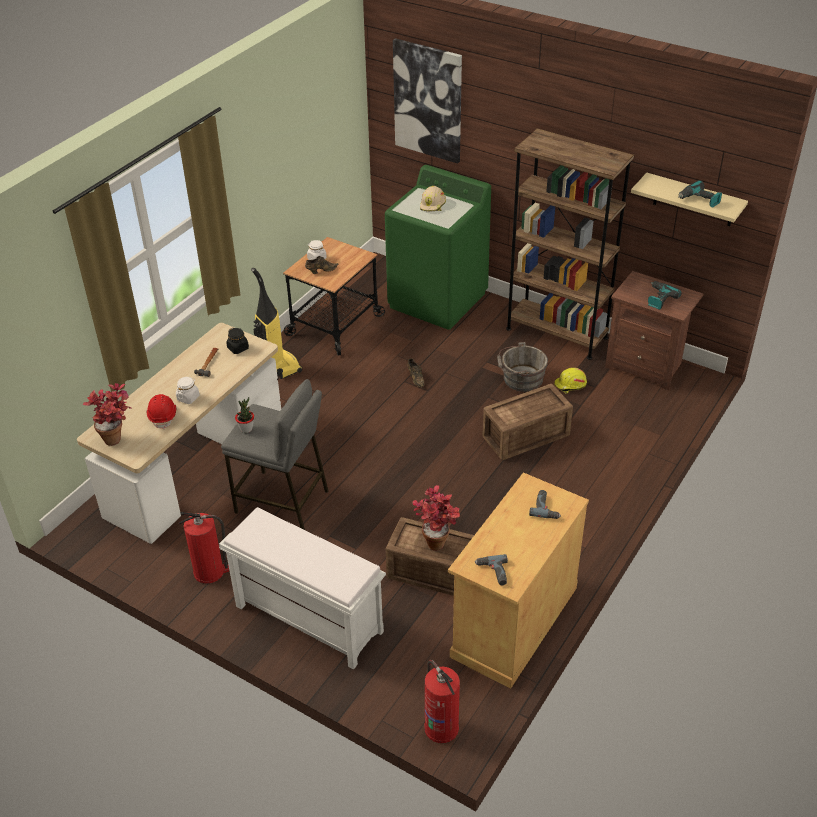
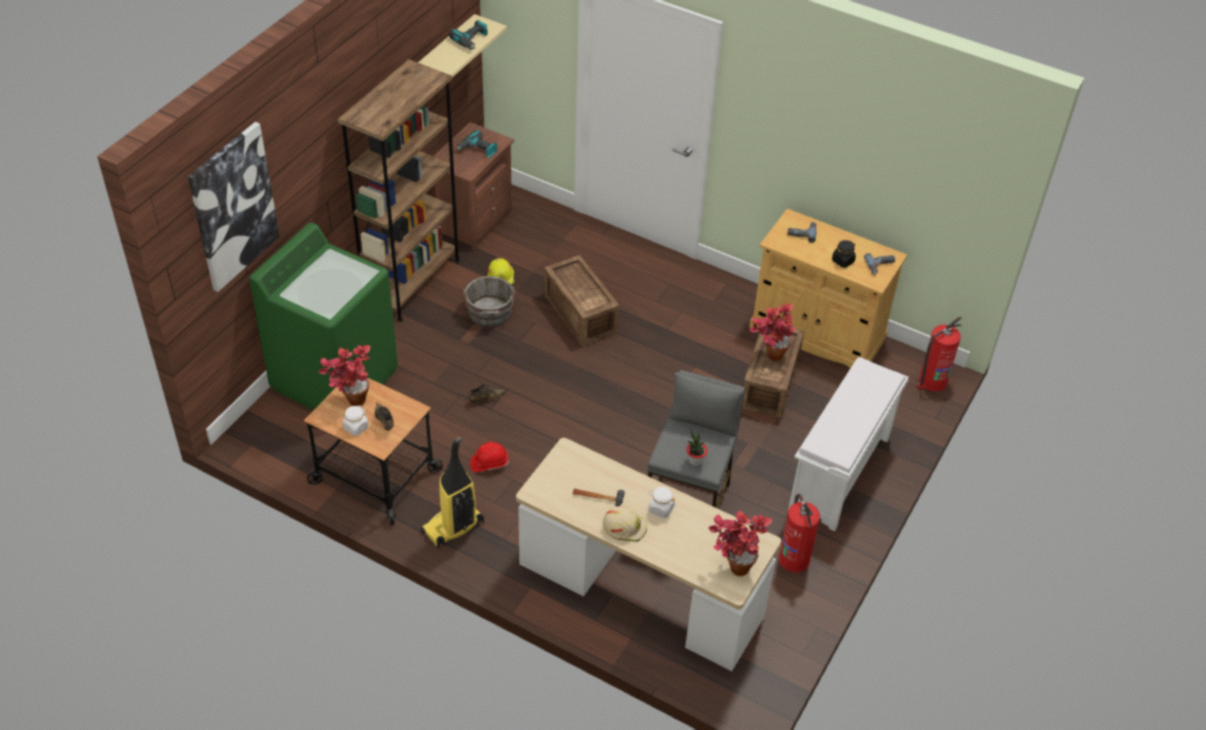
camera: 95 degrees left, 5 degrees up
(163, 416) = (694, 528): red hard hat -> red hard hat (489, 463)
(238, 348) = (568, 472): black jar -> black jar (843, 261)
(345, 255) = (350, 400): none -> potted plant
(433, 205) = (324, 282): beige hard hat -> beige hard hat (624, 527)

